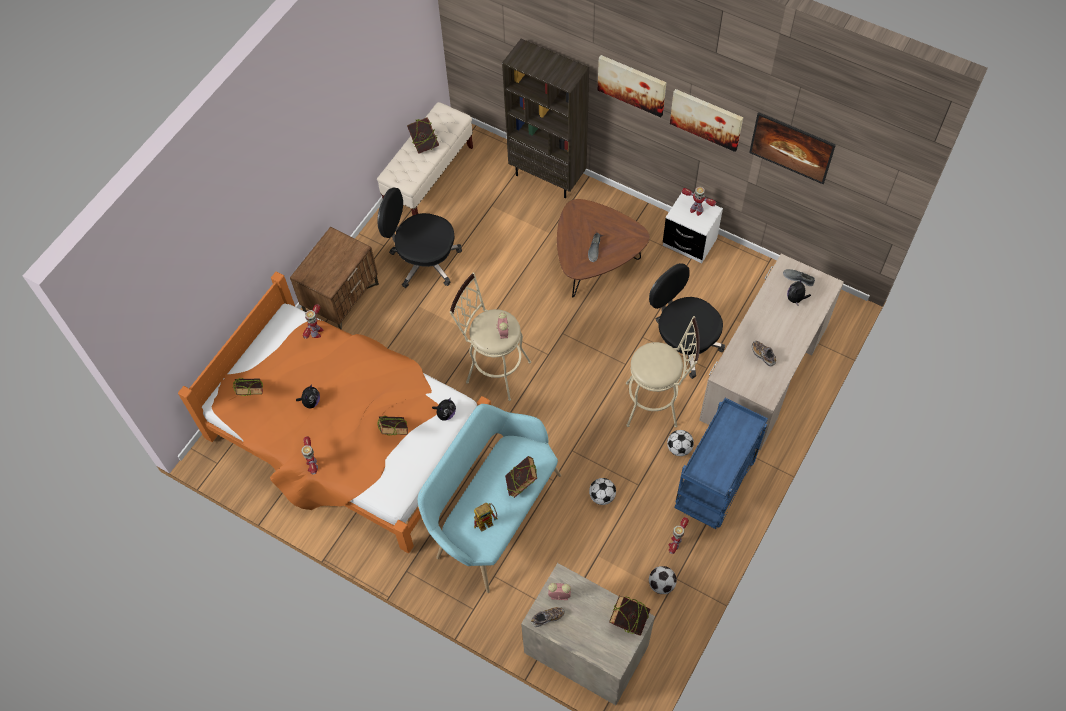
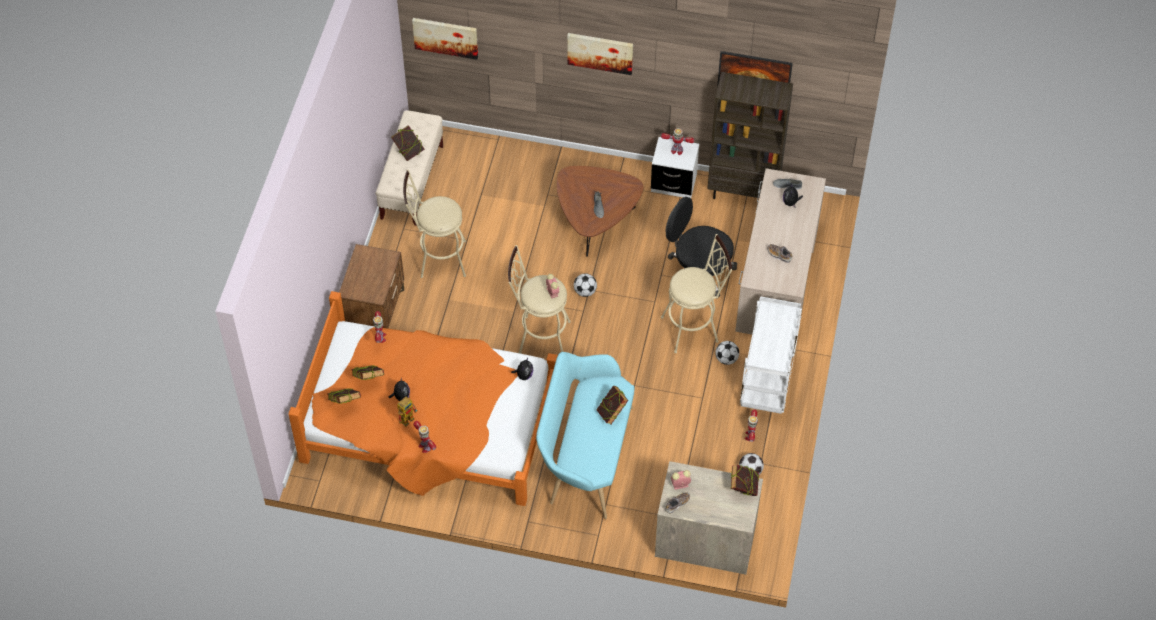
camera: 20 degrees left, 5 degrees down
(394, 433) = (485, 402): book -> book (368, 380)
(424, 261) = (438, 258): black office chair -> beige stool
(487, 521) = (594, 450): toy robot -> toy robot (408, 417)
(548, 176) = (523, 156): brown bookcase -> brown bookcase (743, 192)
(602, 496) = (674, 415): football -> football (585, 291)
(706, 119) = (674, 67): picture -> picture (445, 37)
(714, 487) = (767, 382): blue cart -> white cart

